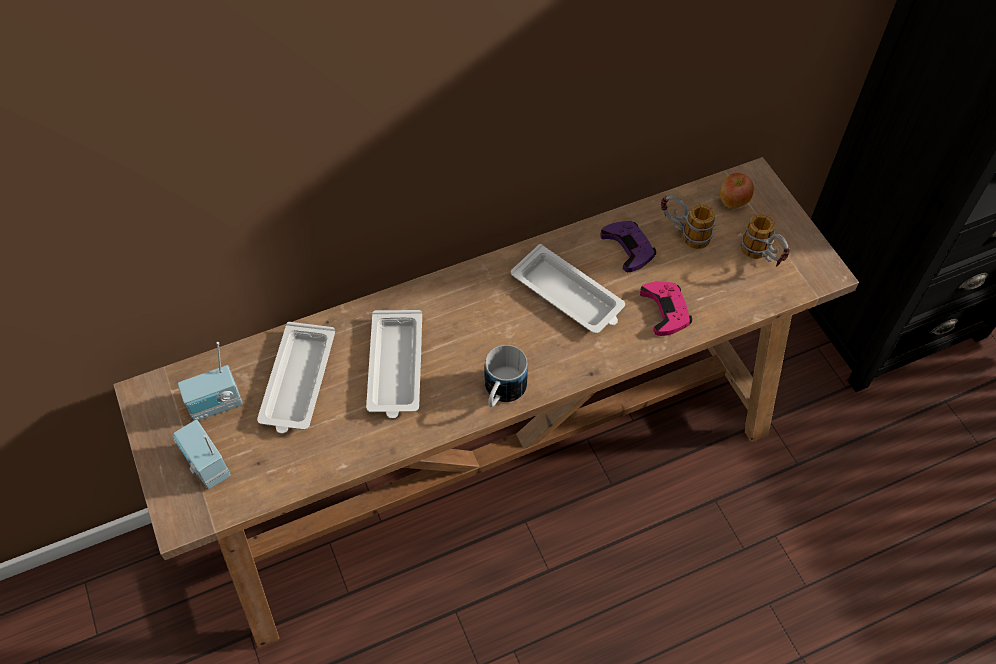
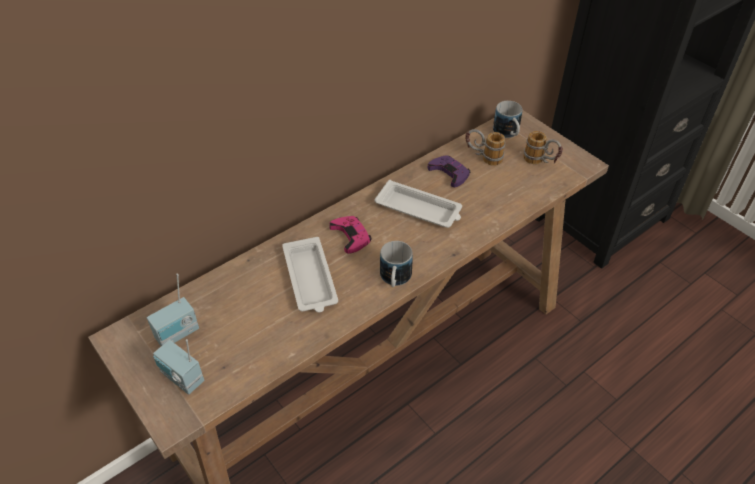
camera: 15 degrees left, 10 degrees down
(298, 382) = (238, 304): white tray -> none
(665, 310) = (489, 205): pink game controller -> pink game controller (351, 236)
(733, 201) = (508, 134): apple -> mug

